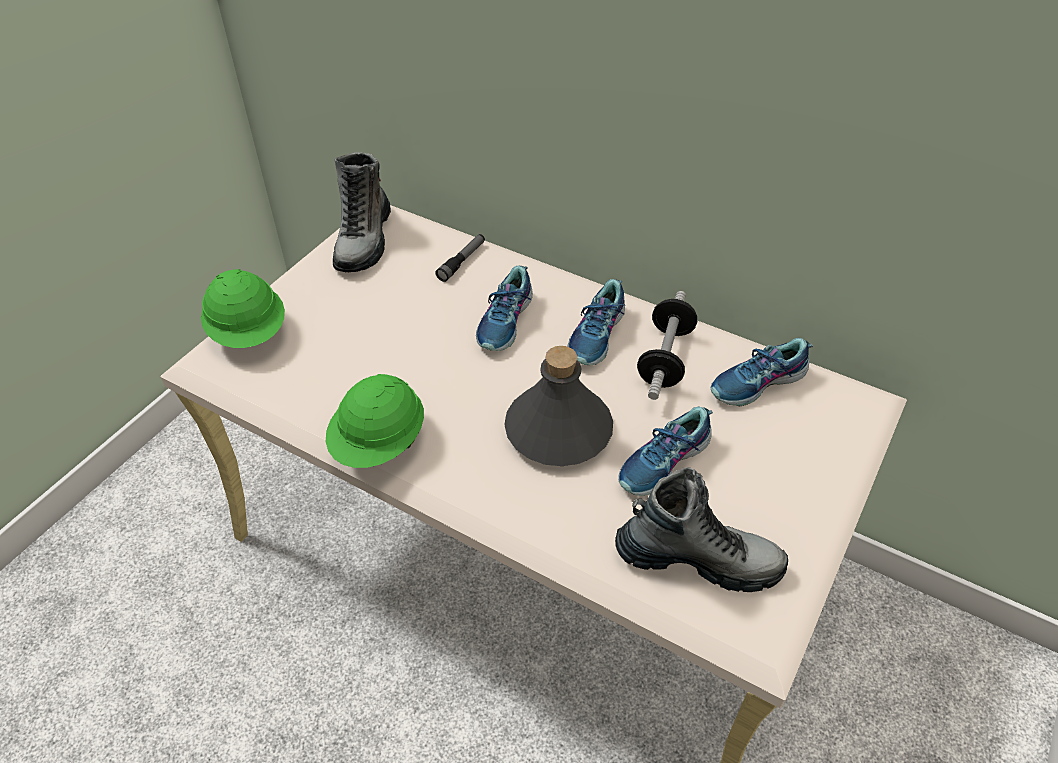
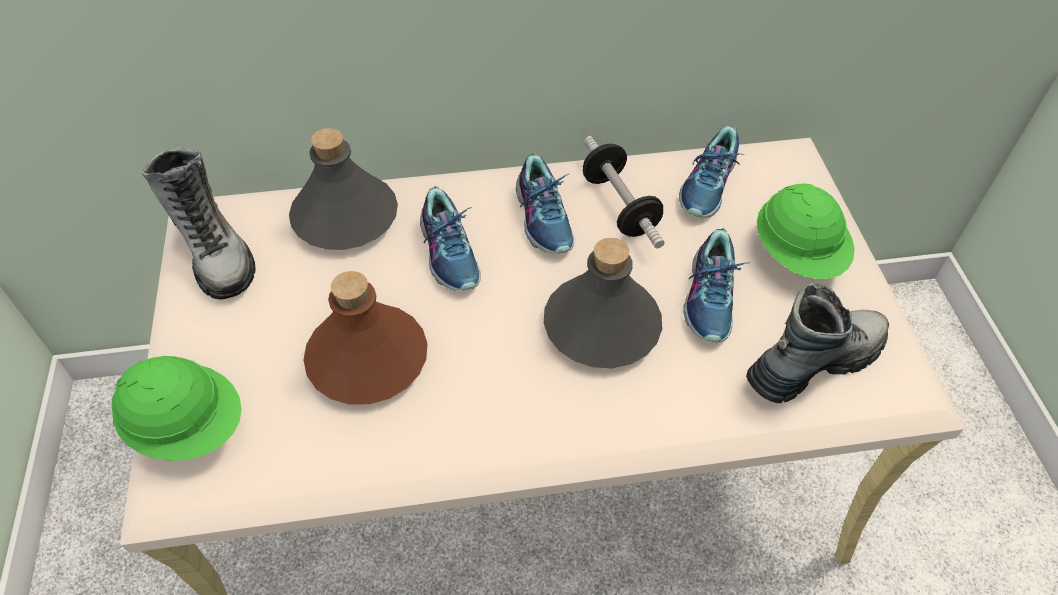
camera: 40 degrees left, 5 degrees up
(379, 443) = (456, 448): green hard hat -> green hard hat (797, 255)
(383, 357) = (367, 360): none -> brown bottle
(462, 262) = (344, 217): flashlight -> grey bottle

